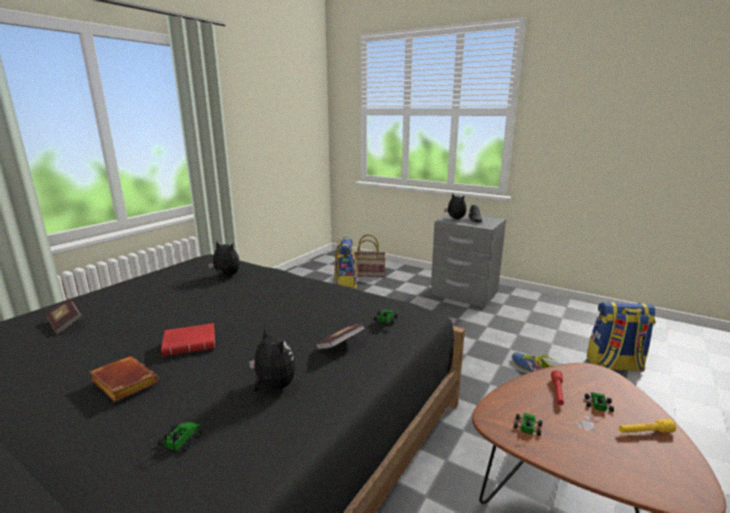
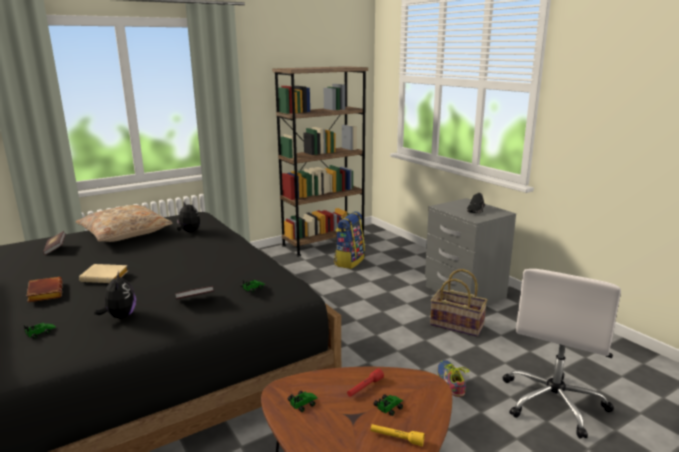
camera: 25 degrees right, 0 degrees up
(145, 289) = (125, 233): none -> beige pillow
(191, 343) = (106, 277): red book -> beige book
(306, 272) = (323, 242): none -> brown bookcase
(368, 273) = (383, 253): basket -> basket (457, 325)
(455, 219) = (455, 206): plush toy -> none
(614, 365) = (553, 402): backpack -> white office chair

